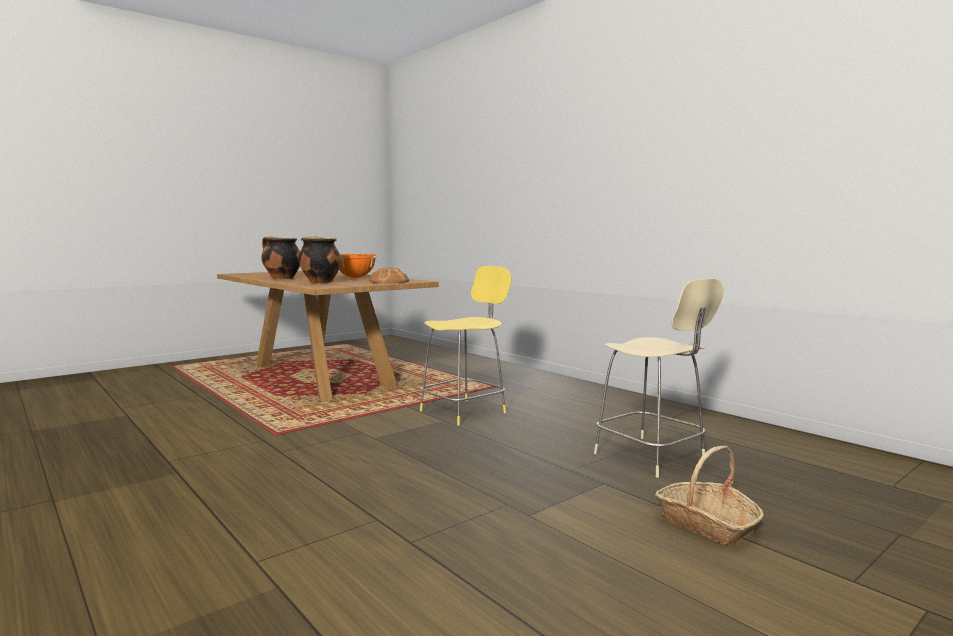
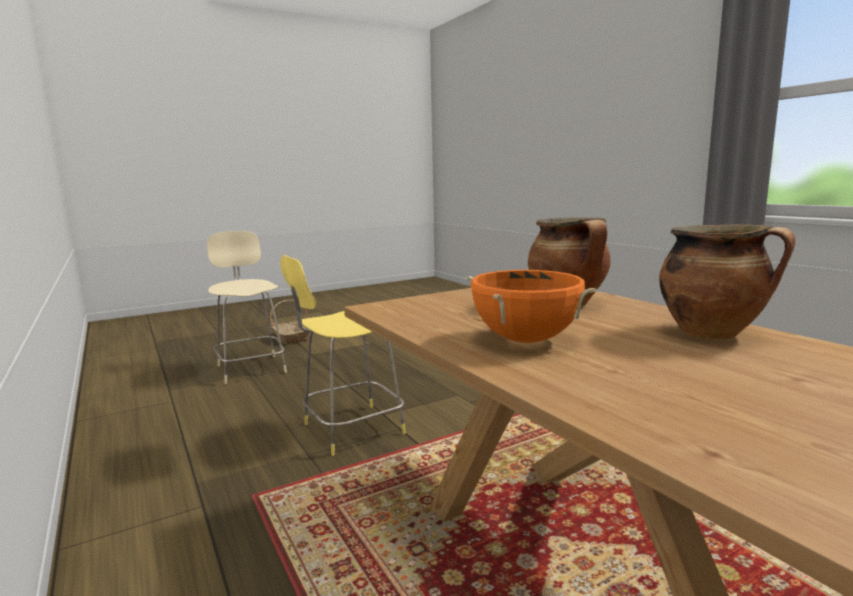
camera: 170 degrees left, 5 degrees up
(389, 281) = (436, 303): bread -> none

